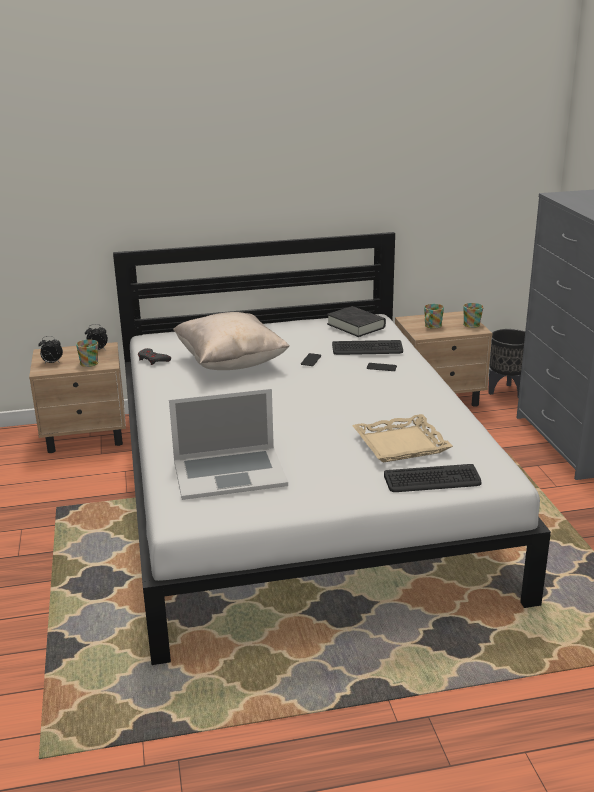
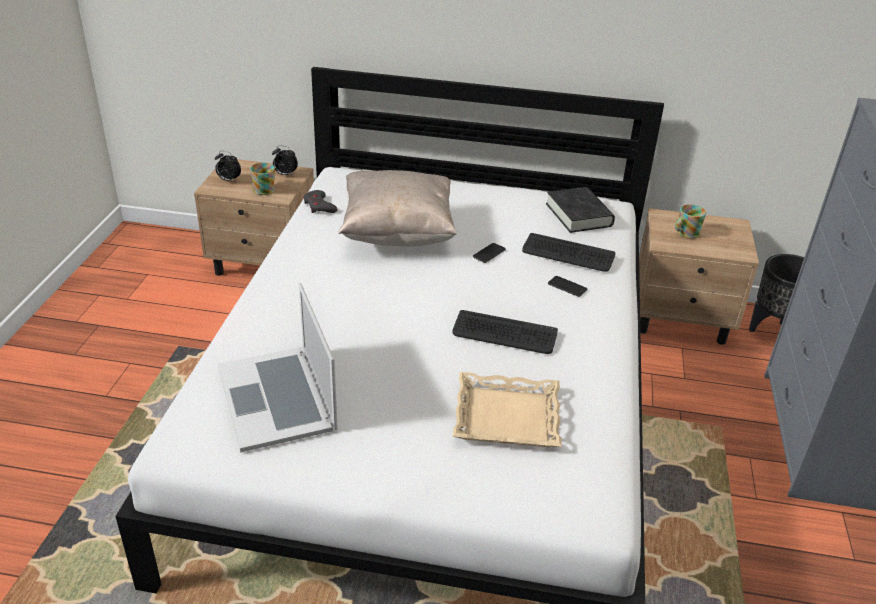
camera: 20 degrees right, 10 degrees up
(229, 473) = (277, 397): laptop -> laptop turned 60 degrees clockwise
(432, 480) = (505, 490): keyboard -> keyboard (504, 334)
(471, 324) = (740, 242): mug -> none

